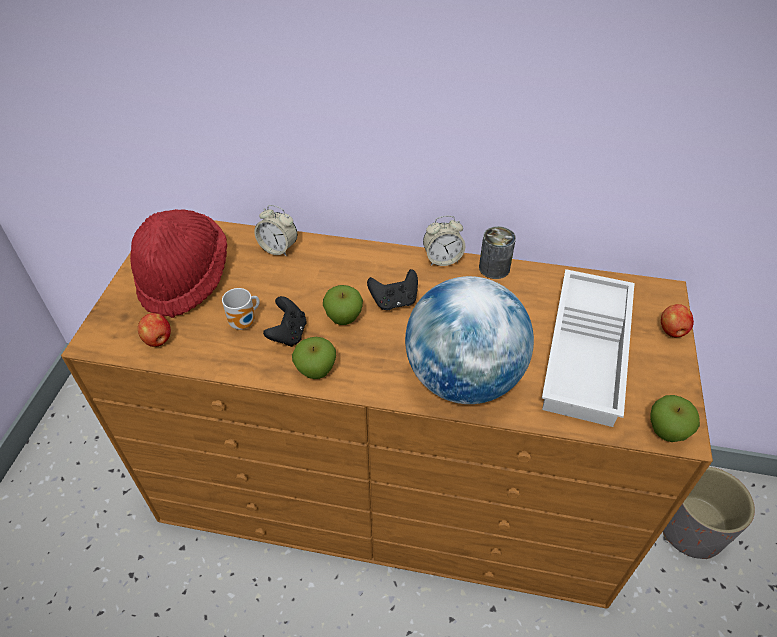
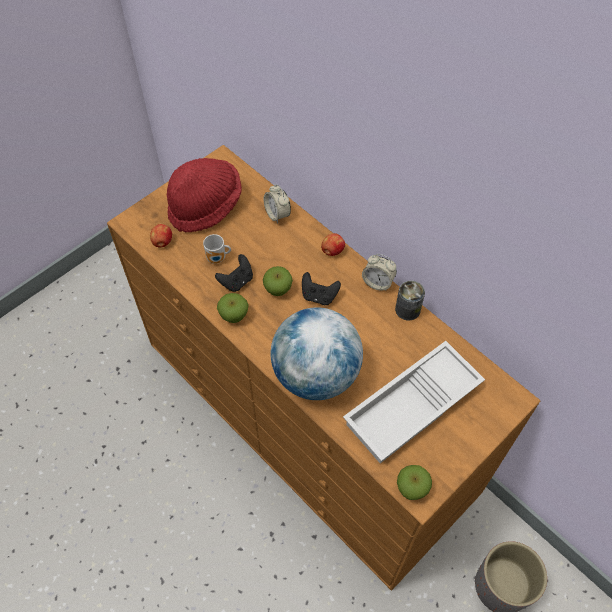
camera: 35 degrees right, 10 degrees up
(672, 331) = (488, 429): apple -> apple (332, 251)

